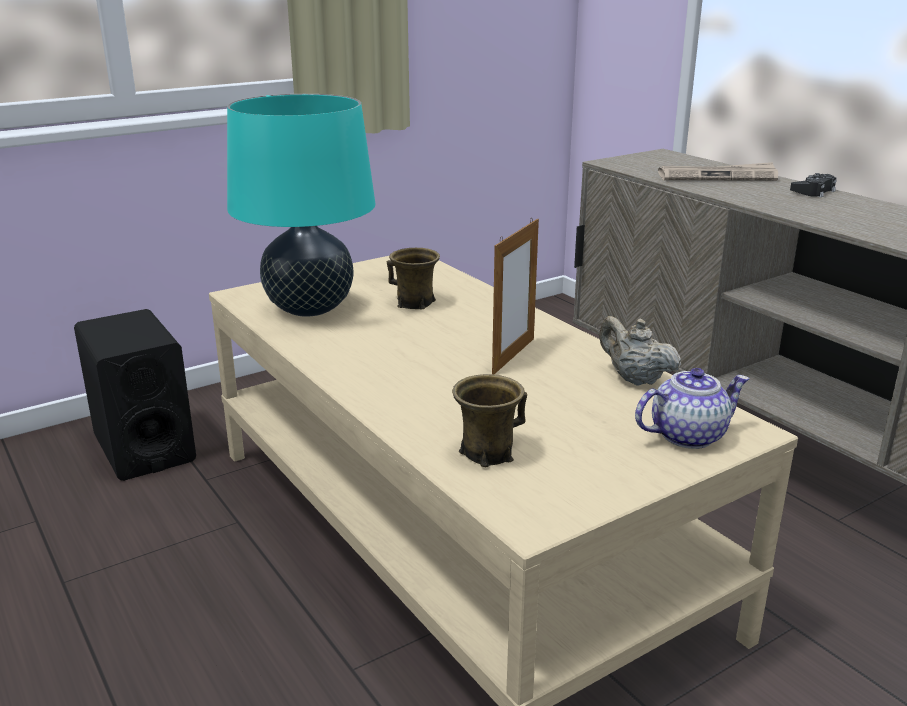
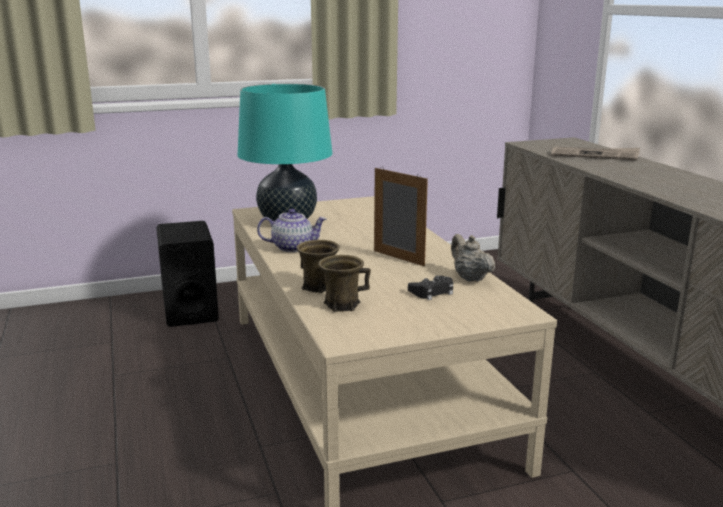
camera: 15 degrees right, 5 degrees down
(414, 303) = (356, 225): brown mug -> brown mug (318, 287)
(513, 356) = (398, 258): picture frame -> picture frame turned 90 degrees counterclockwise
(688, 435) = (480, 310): teapot -> teapot (293, 247)
(813, 191) = (657, 168): black game controller -> black game controller (432, 292)

